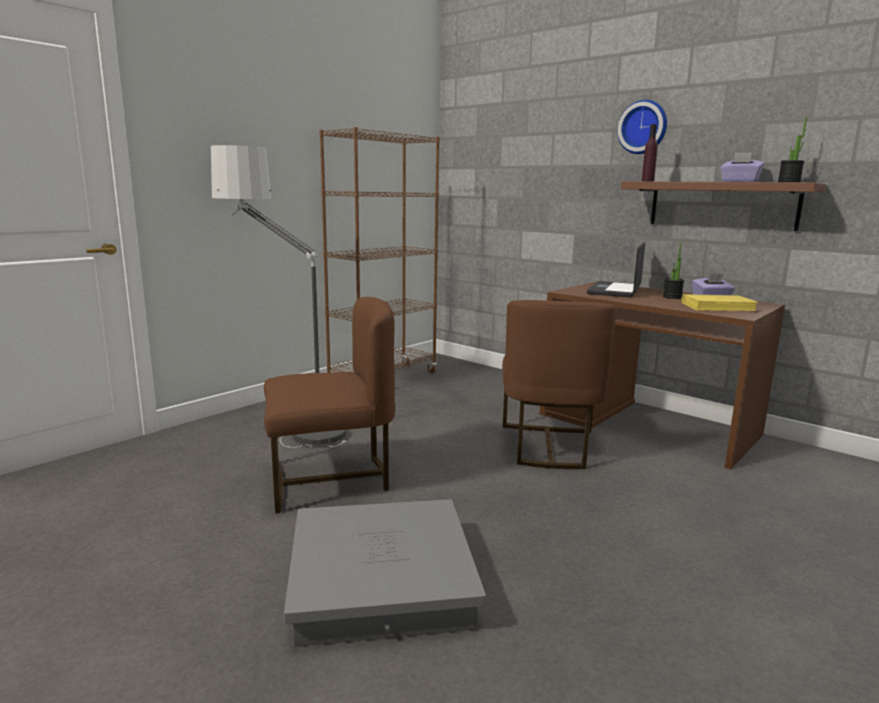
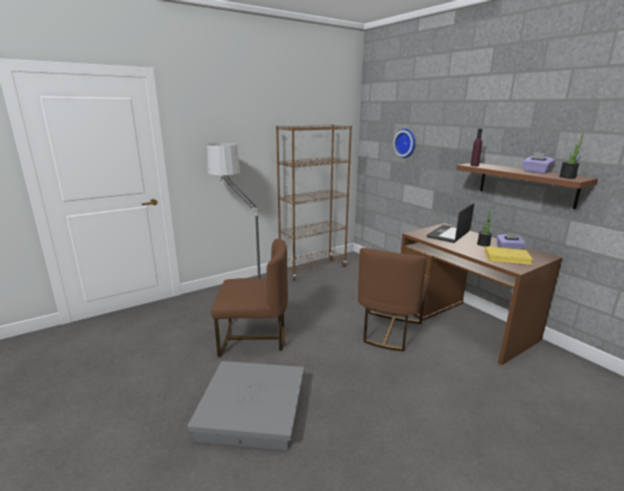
camera: 15 degrees right, 5 degrees up
(643, 127) = (479, 126): wall clock -> wall clock (406, 143)

